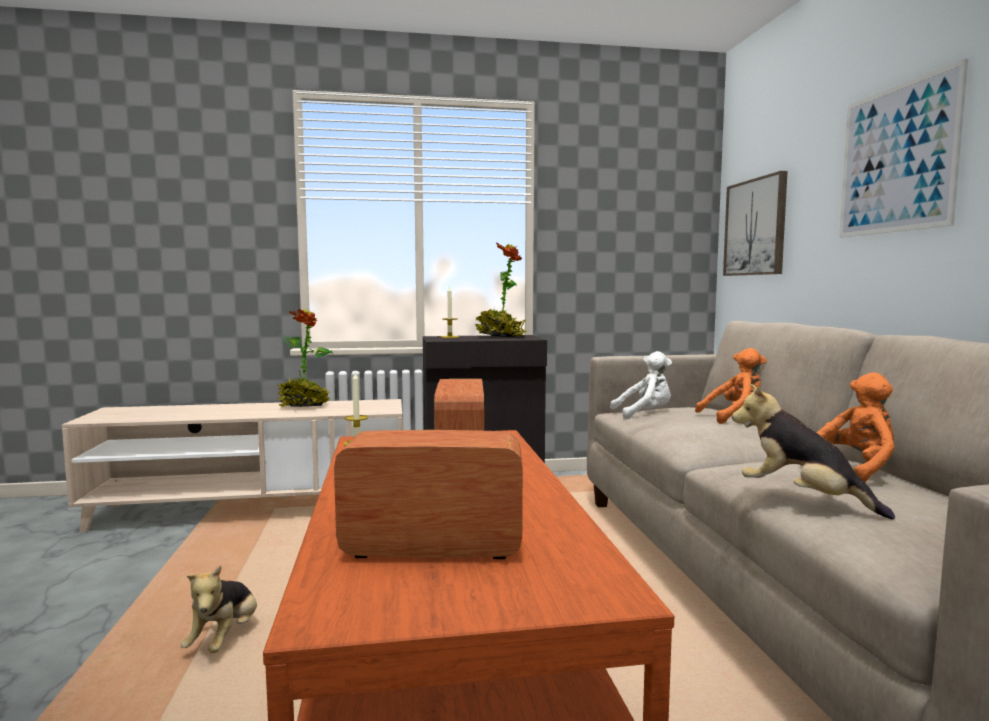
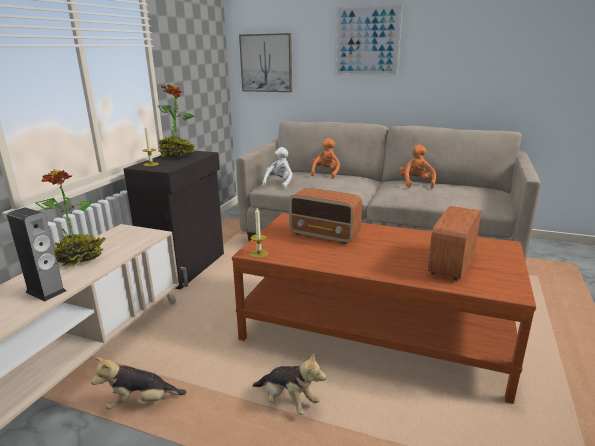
camera: 60 degrees left, 15 degrees up
(230, 413) = (46, 291): none -> speaker
(802, 499) = (441, 199): plush toy -> plush toy (141, 403)

